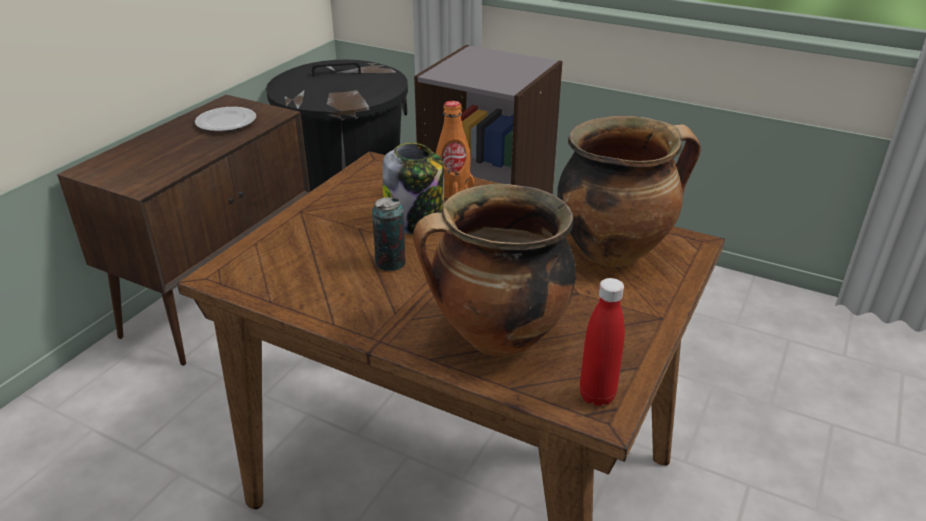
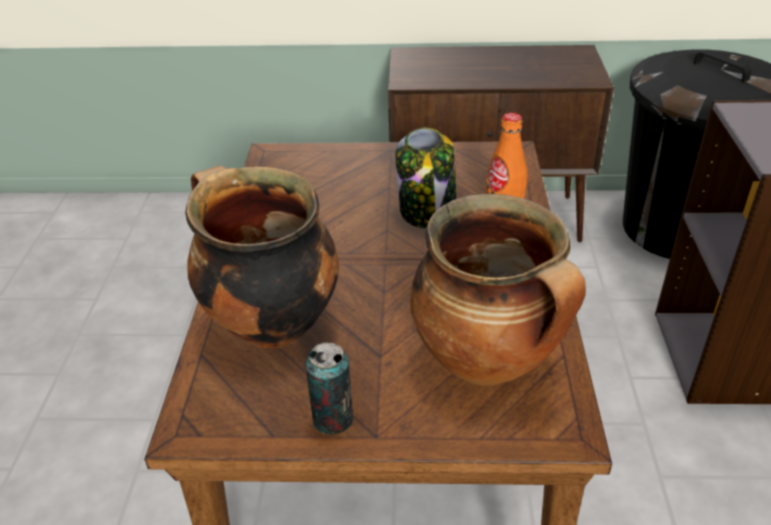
camera: 65 degrees right, 5 degrees up
(226, 122) = (545, 66): plate -> none
(390, 263) = (346, 223): can -> can (333, 419)
(597, 396) = (213, 415): red bottle -> none

